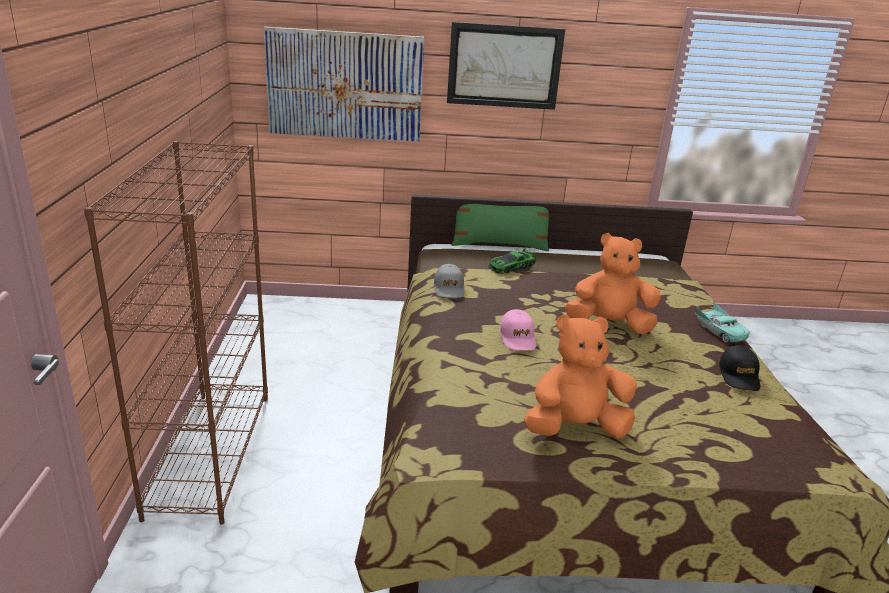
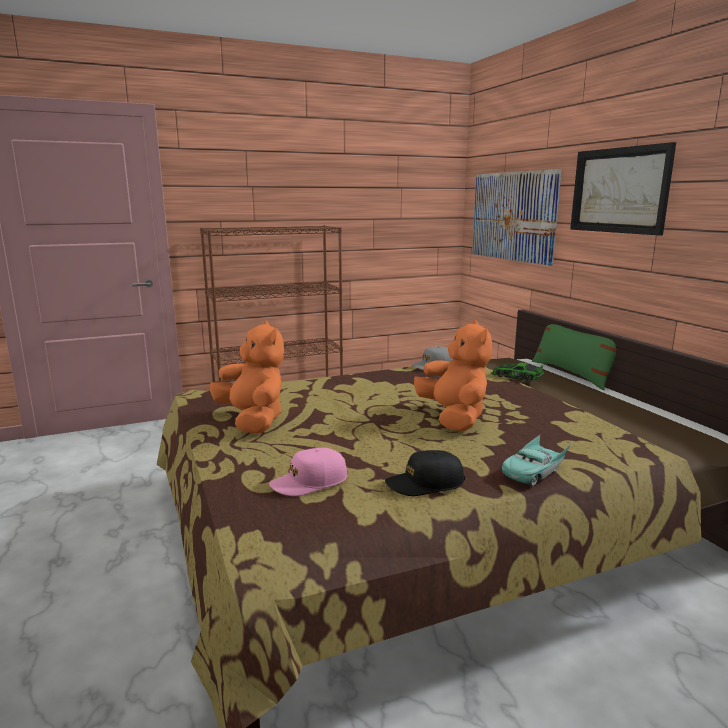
camera: 70 degrees right, 10 degrees down
(517, 338) = (377, 391): pink cap -> pink cap (309, 482)

